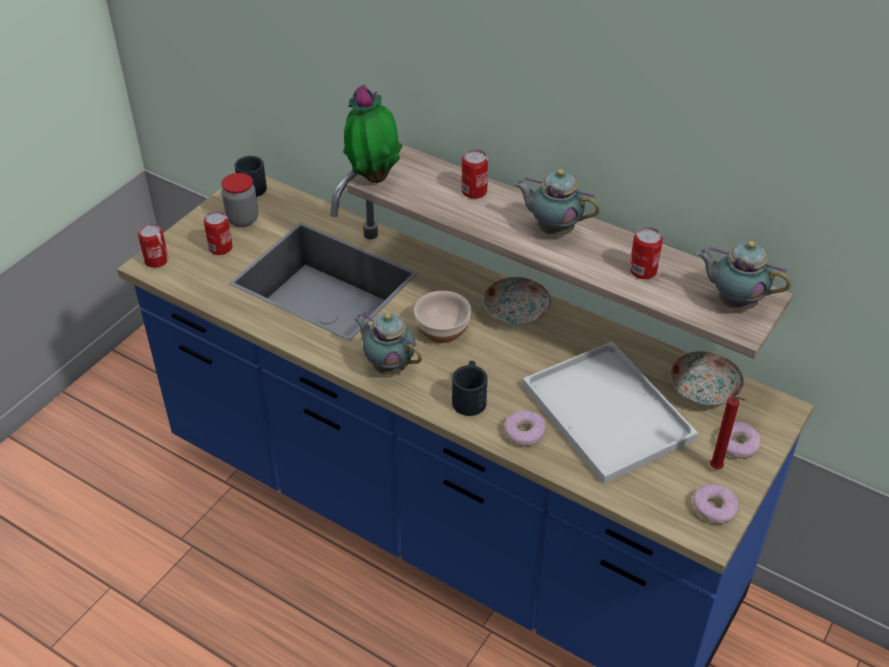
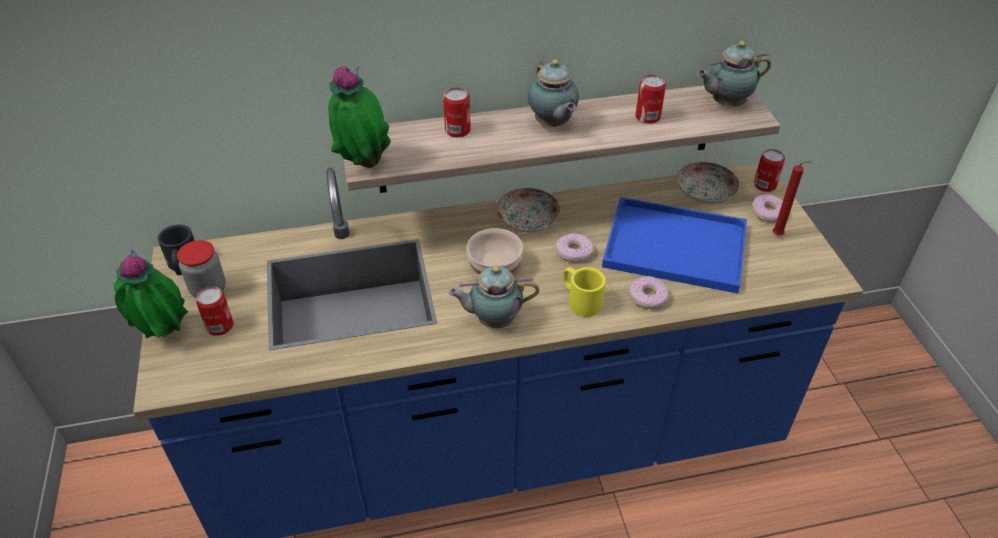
camera: 45 degrees left, 0 degrees up
(156, 260) = (168, 377): can -> can (764, 185)
(185, 231) = (163, 334): none -> potted plant
(470, 397) = (580, 300): black mug -> yellow mug
(553, 229) = (552, 124): teapot -> teapot turned 90 degrees counterclockwise
(610, 414) = (678, 246): white tray -> blue tray
(714, 508) = (811, 260): donut -> donut (574, 252)

